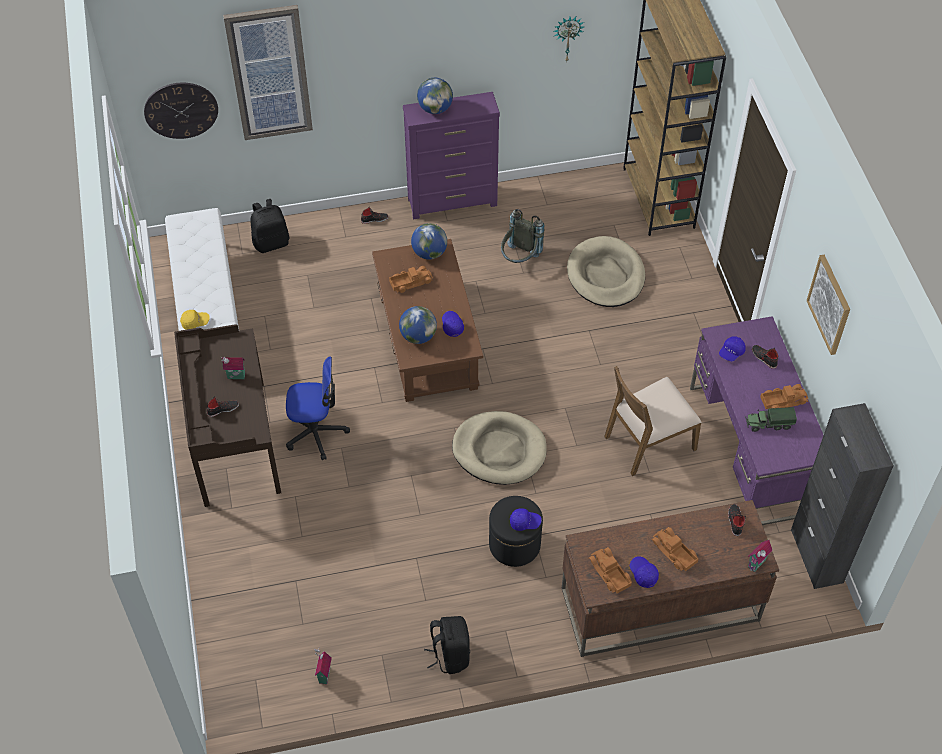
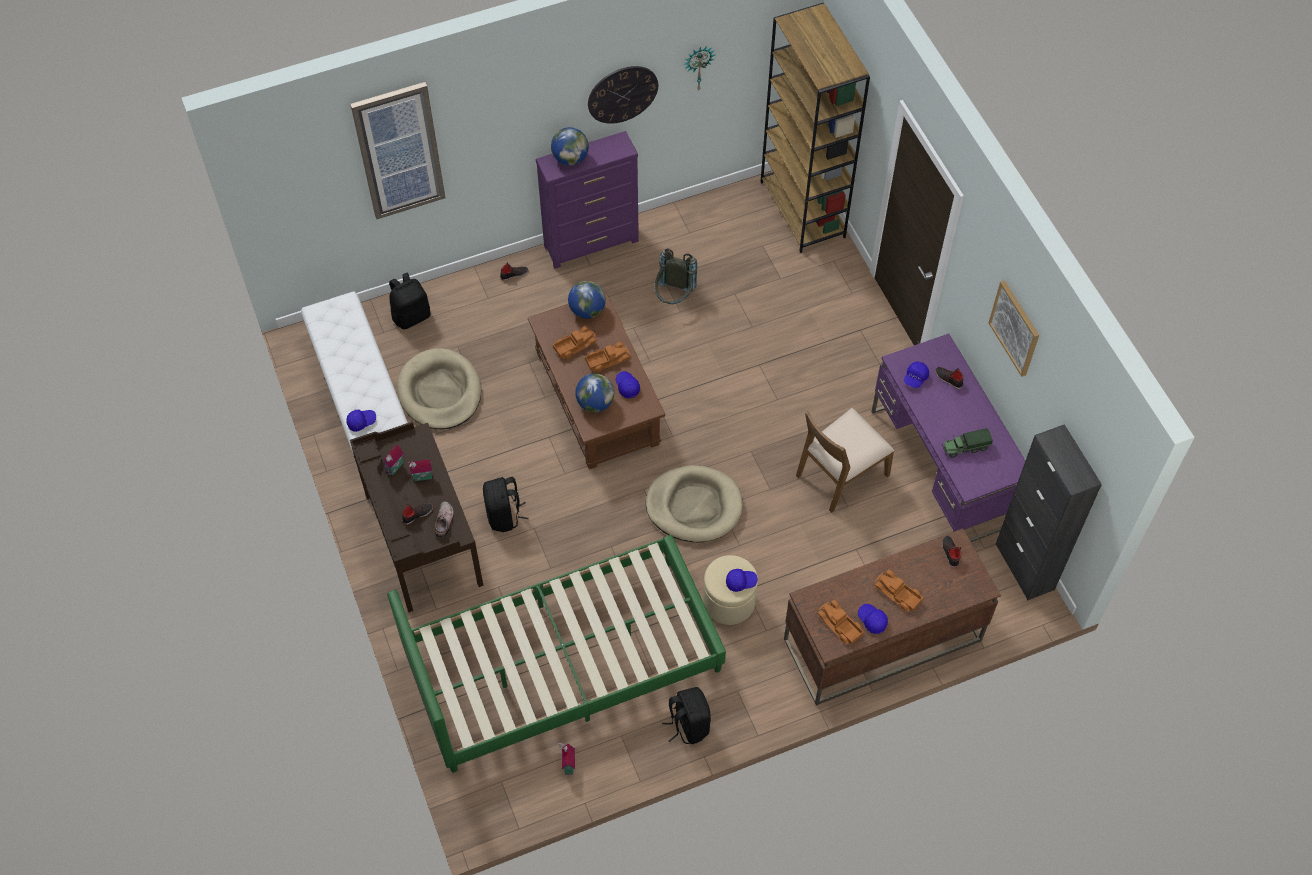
camera: 10 degrees left, 5 degrees up
(181, 110) = (309, 201): wall clock -> wall clock (622, 94)
(195, 322) = (361, 422): yellow cap -> blue cap
(247, 419) = (445, 521): none -> shoe
(316, 432) = (504, 516): office chair -> black backpack
(341, 577) = (563, 663): none -> green bed
(514, 544) = (729, 602): black ottoman -> beige ottoman
(605, 275) = (764, 302): beige dog bed -> beige dog bed (440, 392)
(757, 564) = (979, 593): toy house -> toy house (395, 468)
(783, 400) = (974, 421): toy truck -> toy truck (607, 359)

